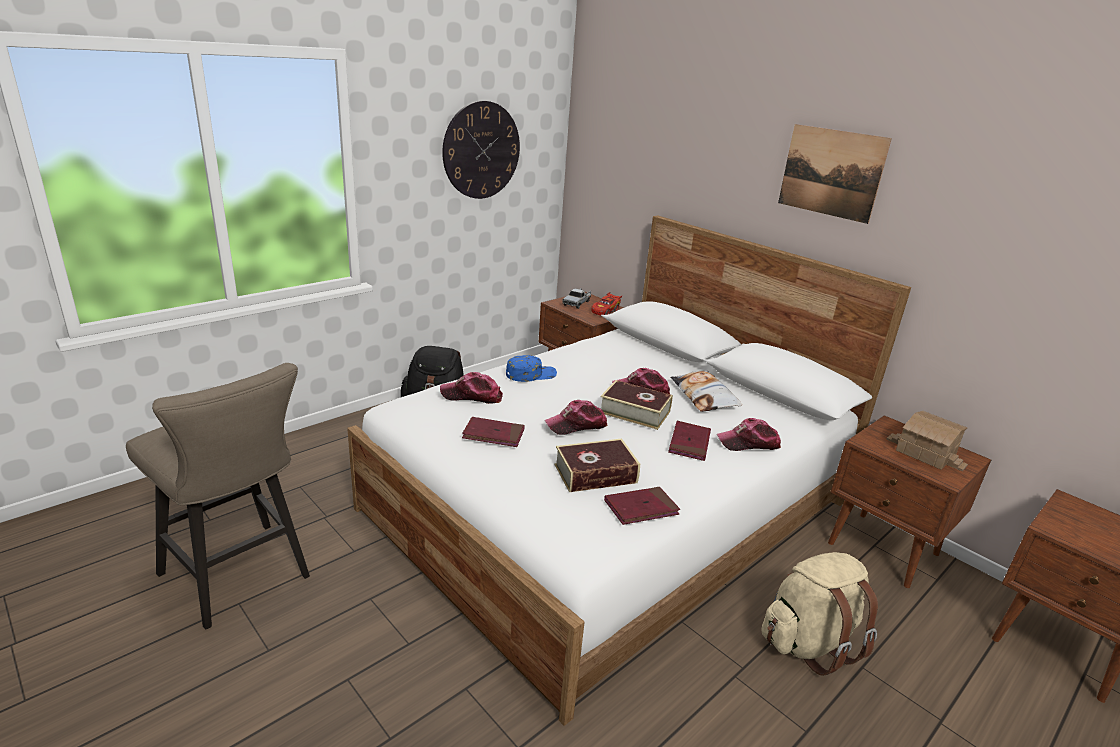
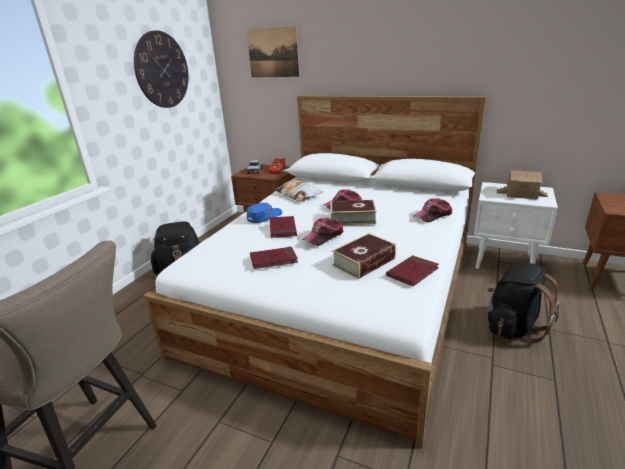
camera: 20 degrees left, 0 degrees up
(472, 396) = (237, 240): cap -> none
(689, 443) = (401, 226): red book -> red book (282, 229)
(704, 396) = (382, 199): pillow -> pillow (298, 194)
(808, 642) = (512, 327): beige backpack -> black backpack
(831, 172) = (418, 35): picture -> picture (273, 53)
(884, 549) = (505, 261): brown nightstand -> white nightstand

